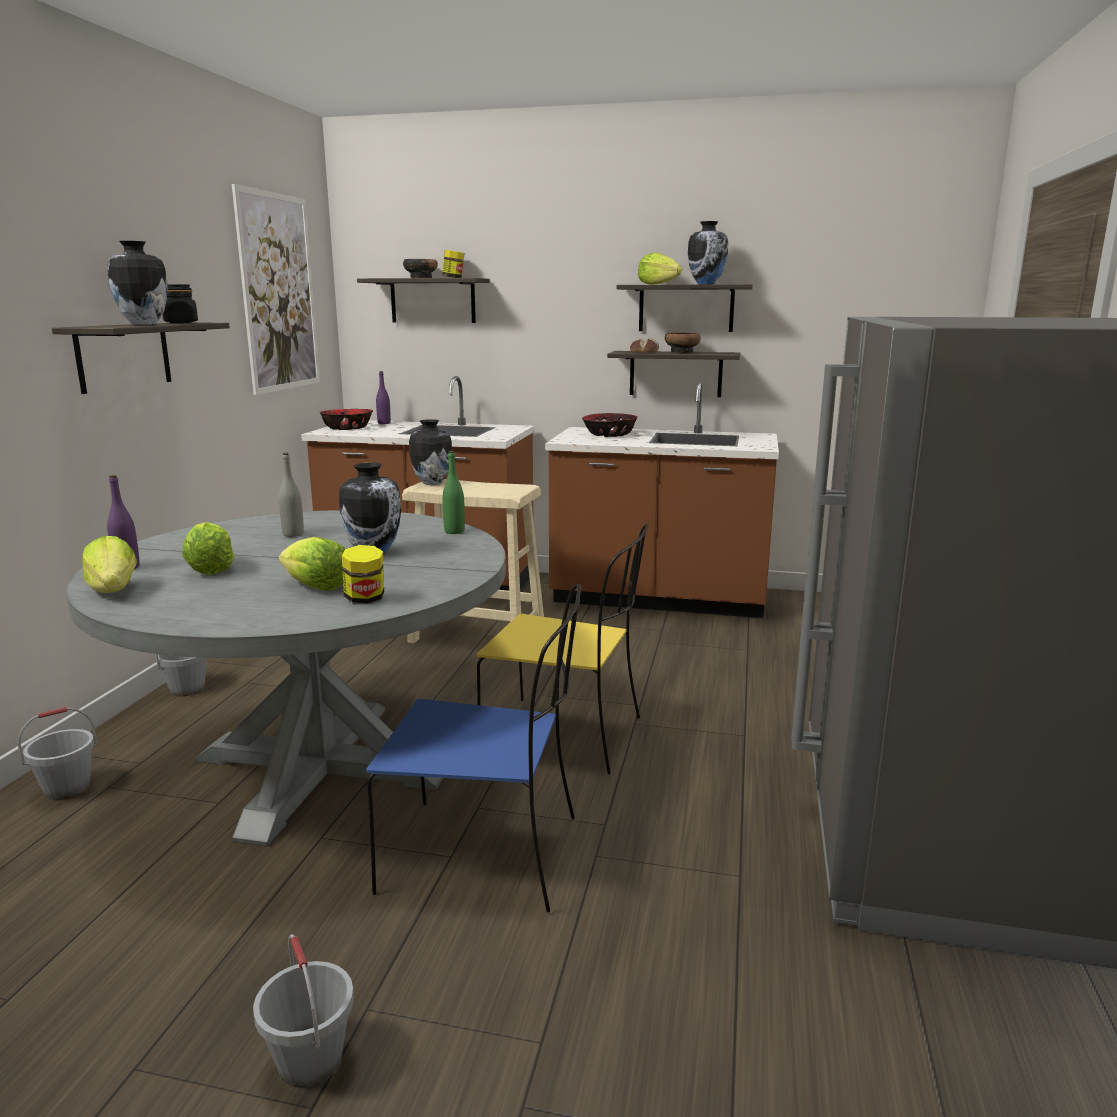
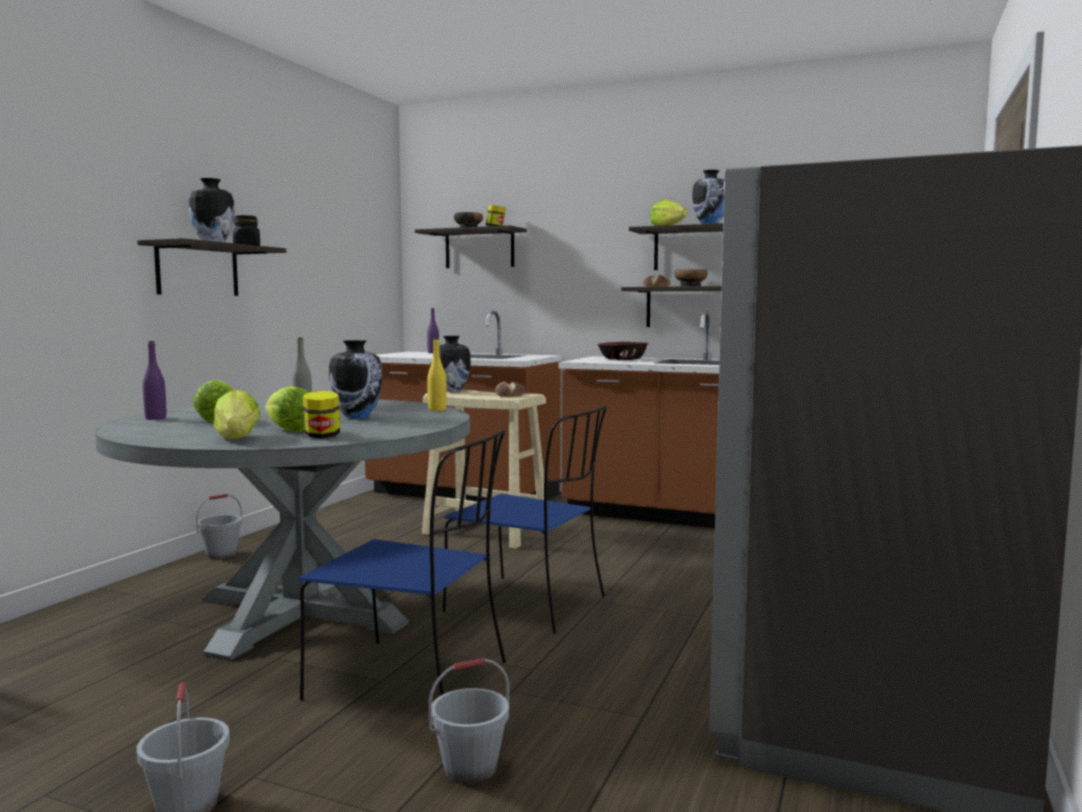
camera: 10 degrees right, 10 degrees down
(67, 789) = (92, 612): grey bucket -> grey bucket (470, 769)
(113, 591) = (133, 427): lettuce -> lettuce (237, 438)
(279, 293) = (346, 238): picture -> none
(347, 428) = (399, 354): bowl -> none
(454, 531) = (437, 410): green bottle -> yellow bottle
(504, 489) = (510, 395): none -> bread
(566, 735) = (529, 605): yellow chair -> blue chair

